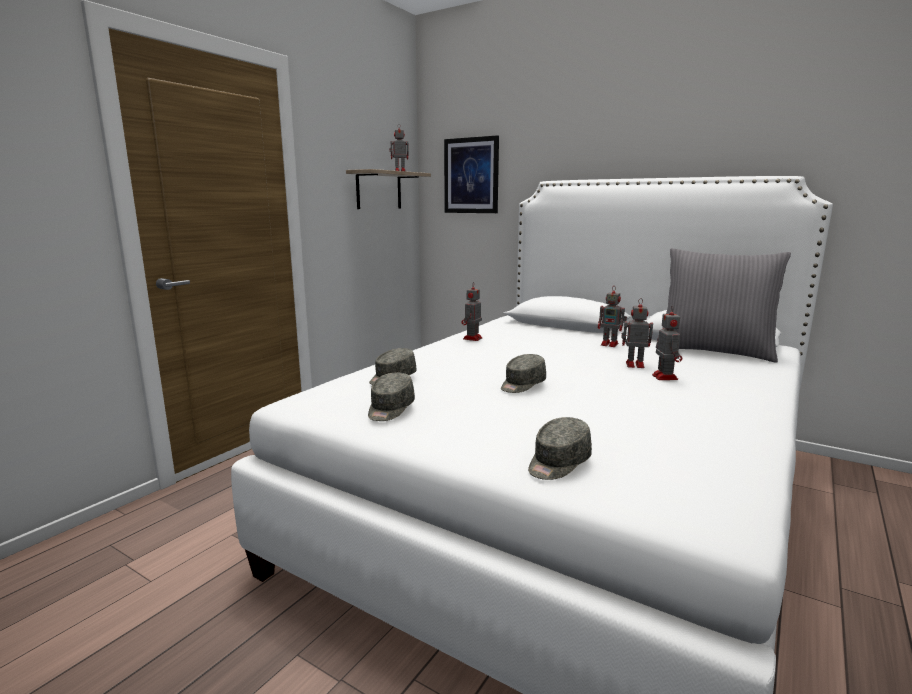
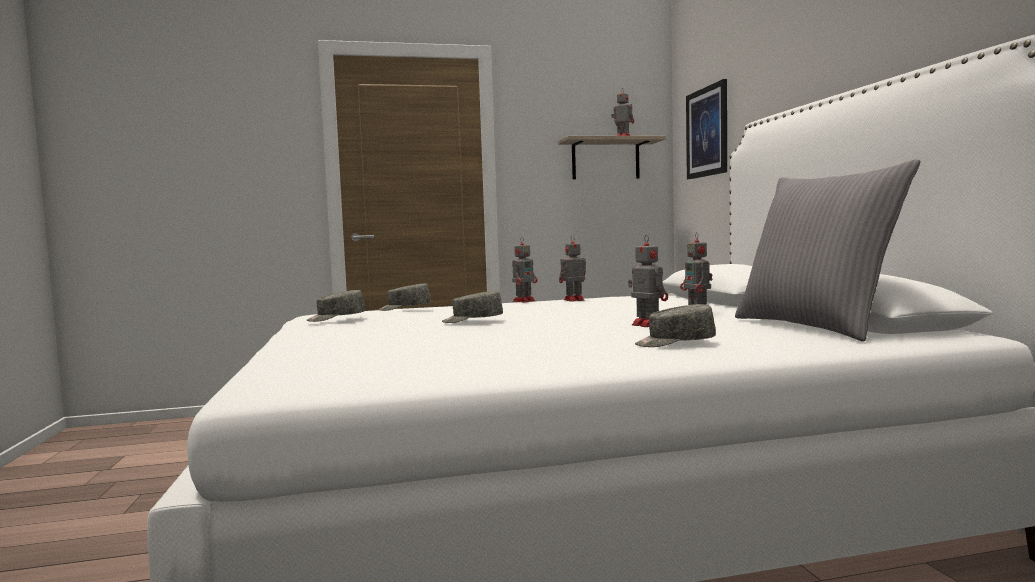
camera: 45 degrees right, 10 degrees down
(558, 463) = (307, 350): grey cap -> grey cap (674, 343)
(664, 377) = (633, 332): toy robot -> toy robot (524, 301)

